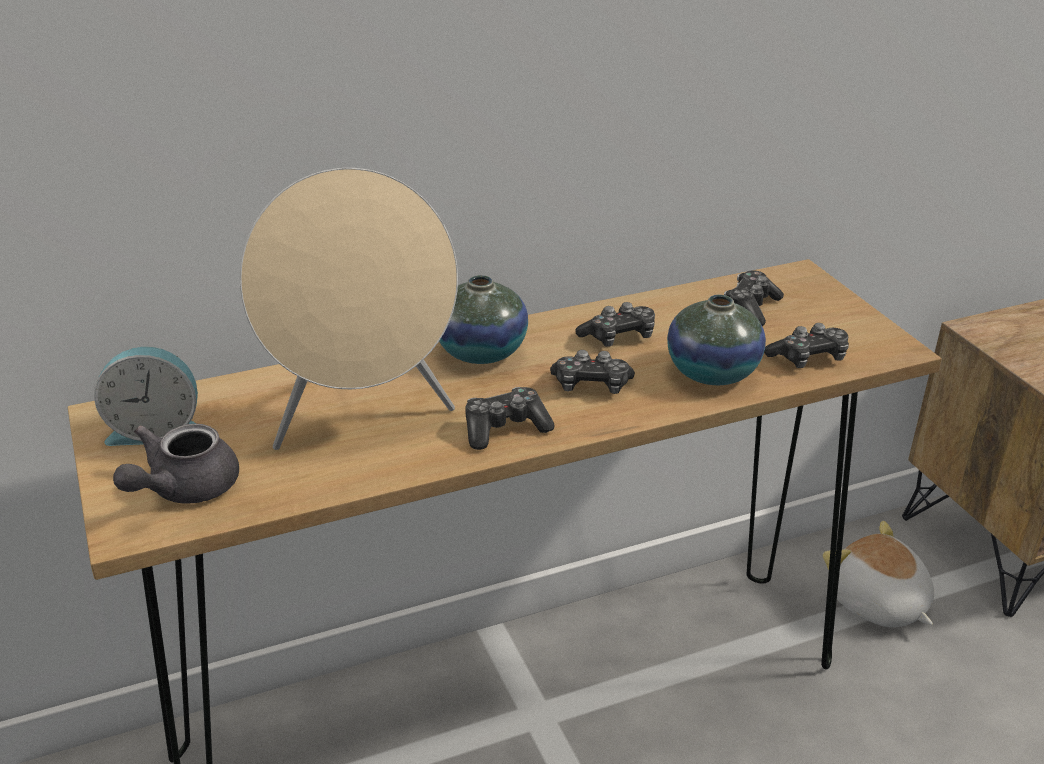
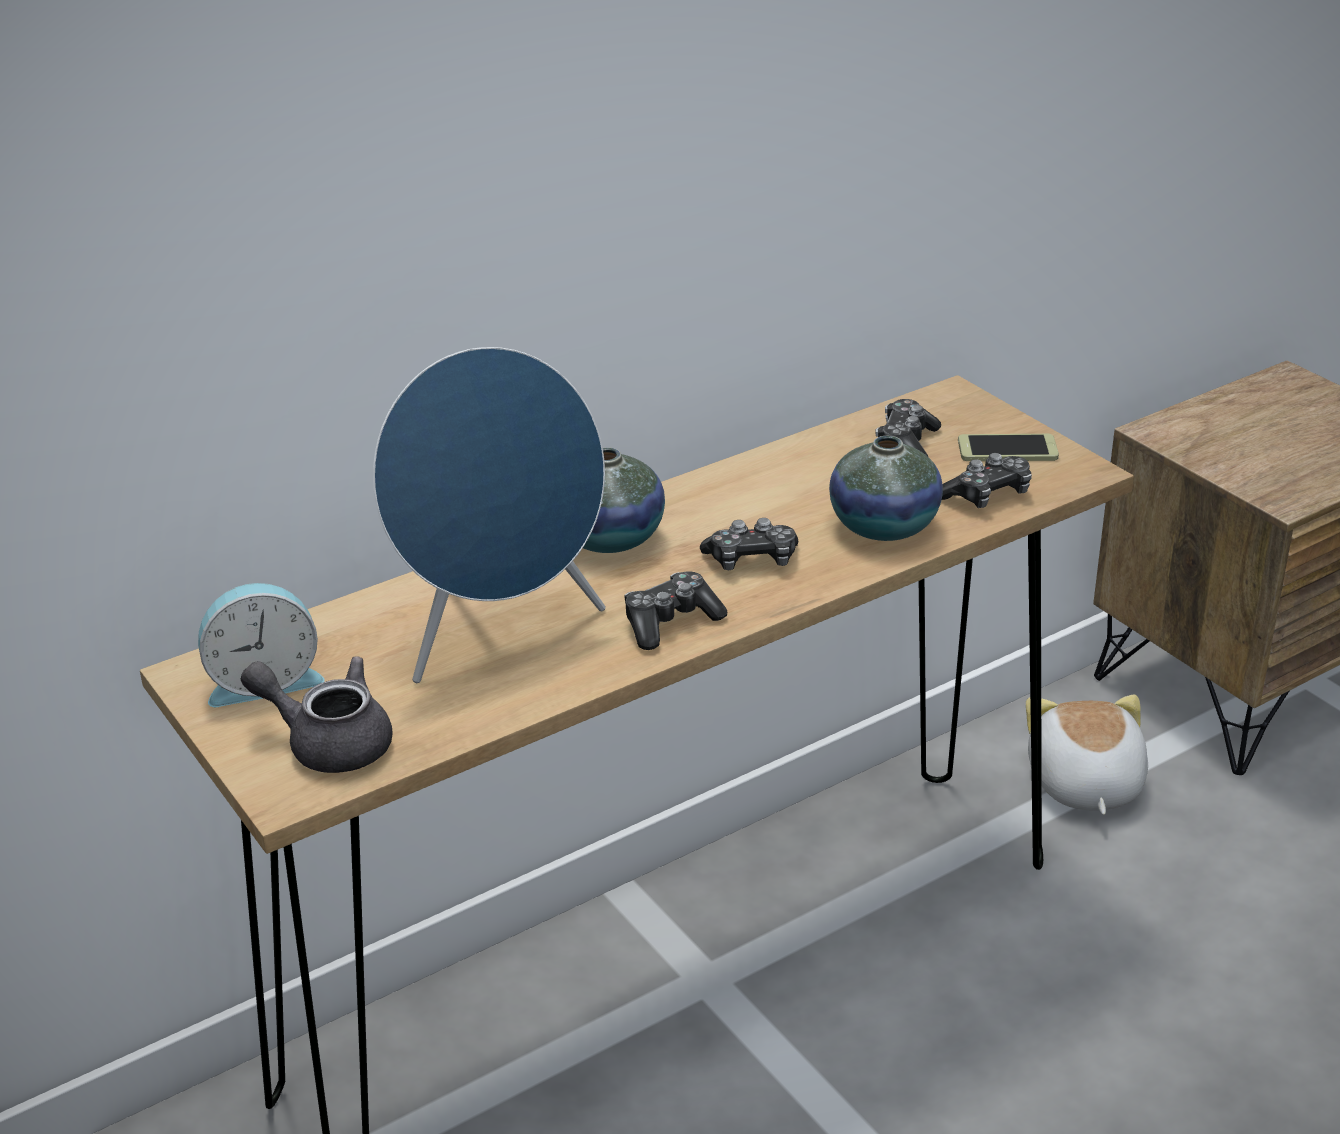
camera: 10 degrees left, 0 degrees up
(183, 489) = (329, 741): grey teapot -> grey teapot turned 90 degrees clockwise
(361, 418) = (501, 634): beige speaker -> blue speaker
(618, 337) = (764, 499): game controller -> none
(835, 323) = (1007, 450): none -> phone
(877, 603) = (1083, 784): plush toy -> plush toy turned 45 degrees clockwise

